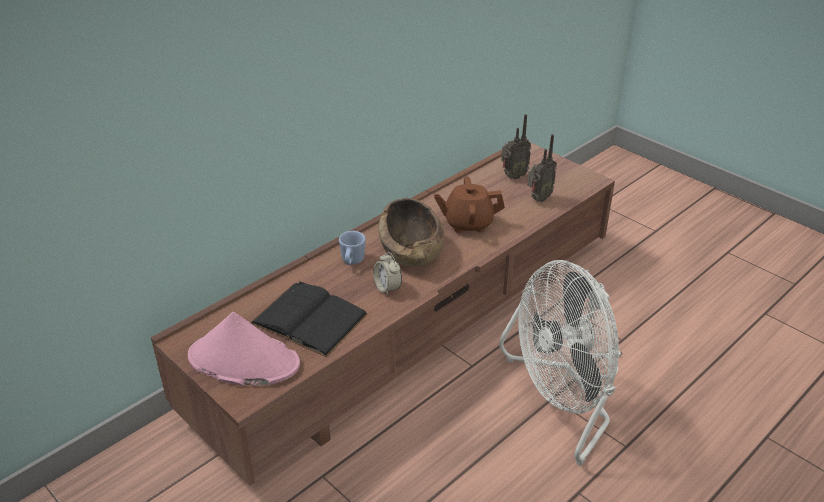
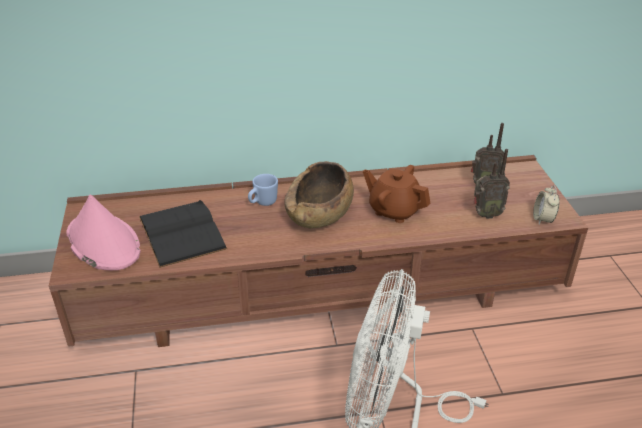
camera: 35 degrees right, 0 degrees up
(387, 288) = (265, 235): alarm clock -> alarm clock (543, 219)

